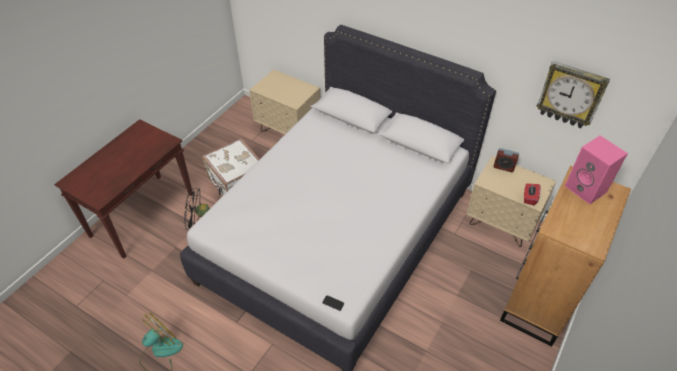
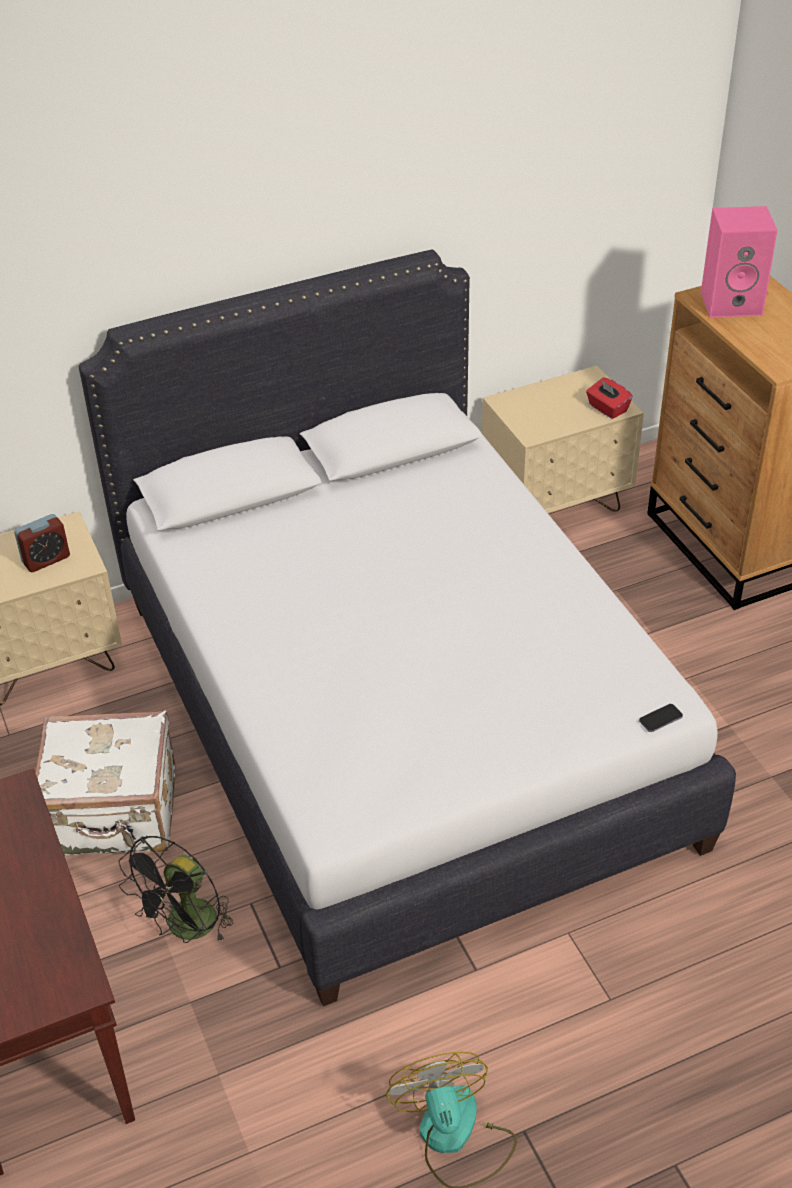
camera: 55 degrees left, 5 degrees down
(503, 167) = (520, 399): alarm clock -> alarm clock (46, 559)
(571, 95) = (577, 200): wall clock -> none

